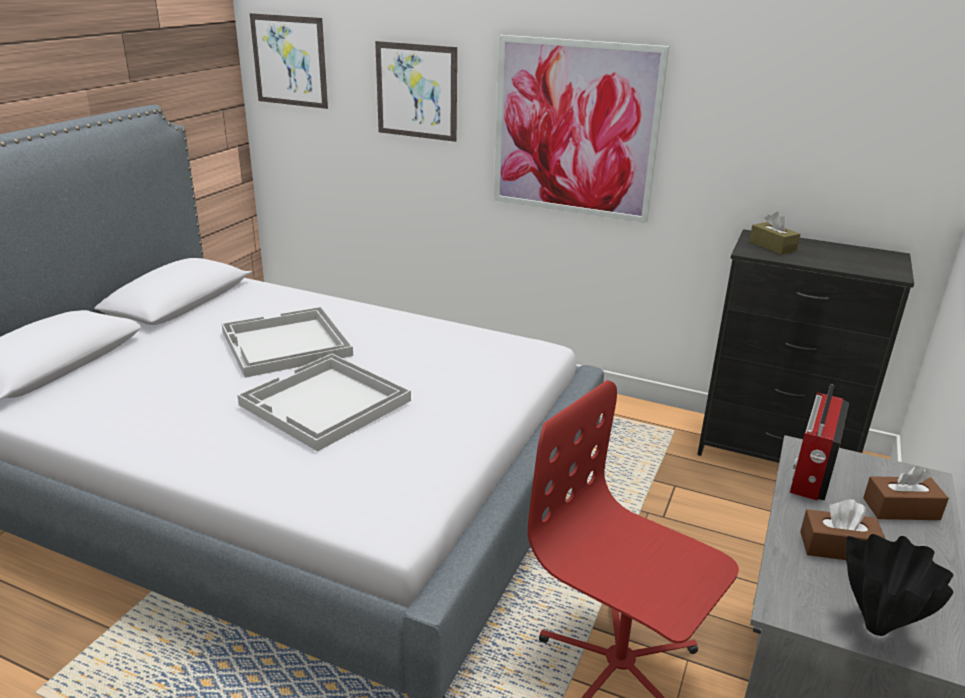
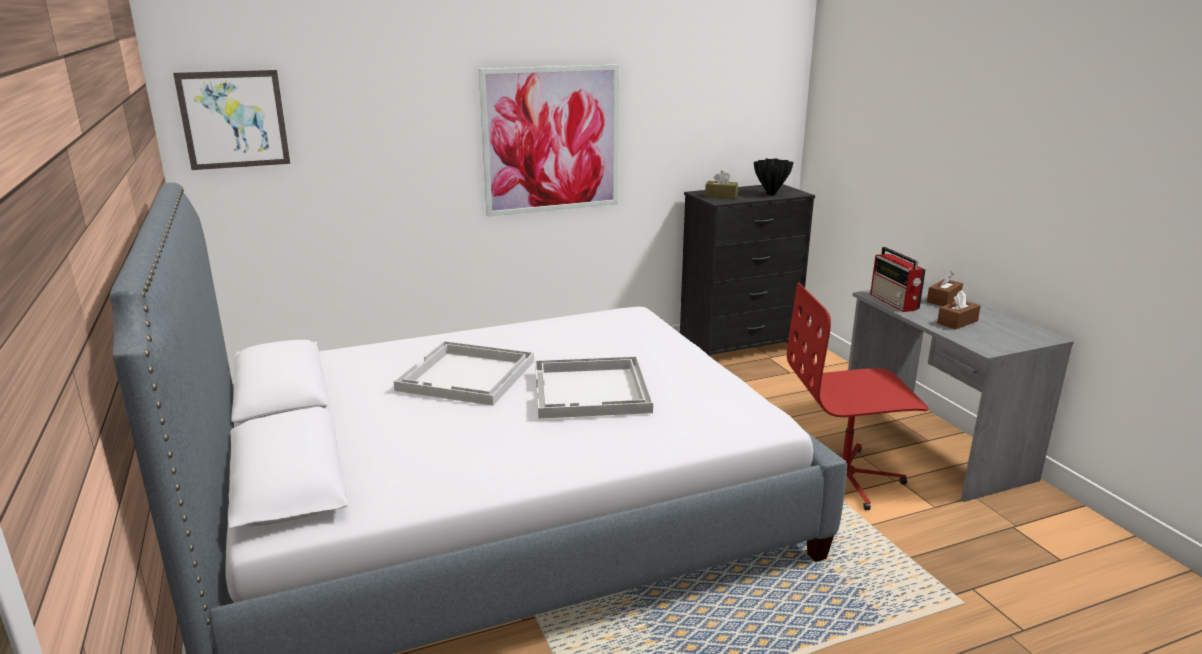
camera: 45 degrees left, 5 degrees down
(416, 91) = (397, 130): picture -> none
(878, 629) = (1019, 340): black vase -> black vase (772, 194)

